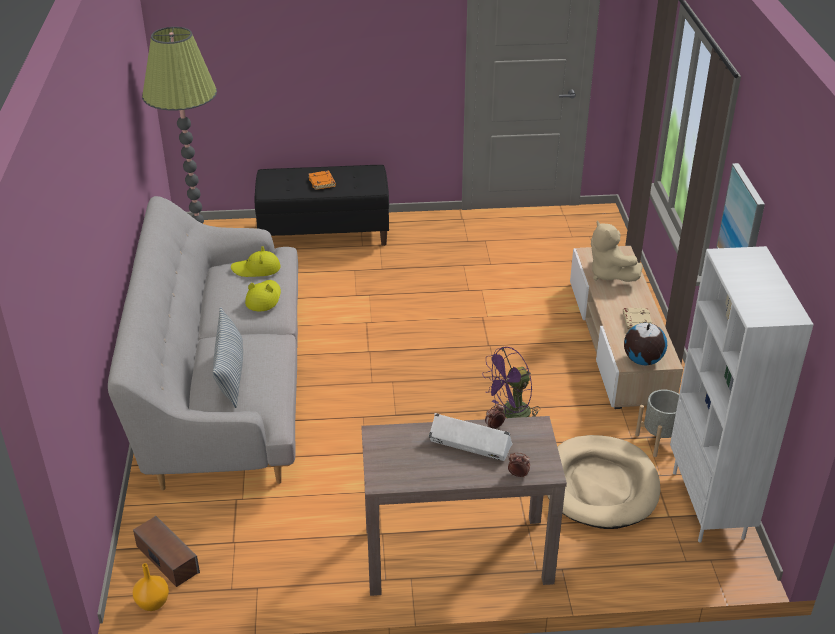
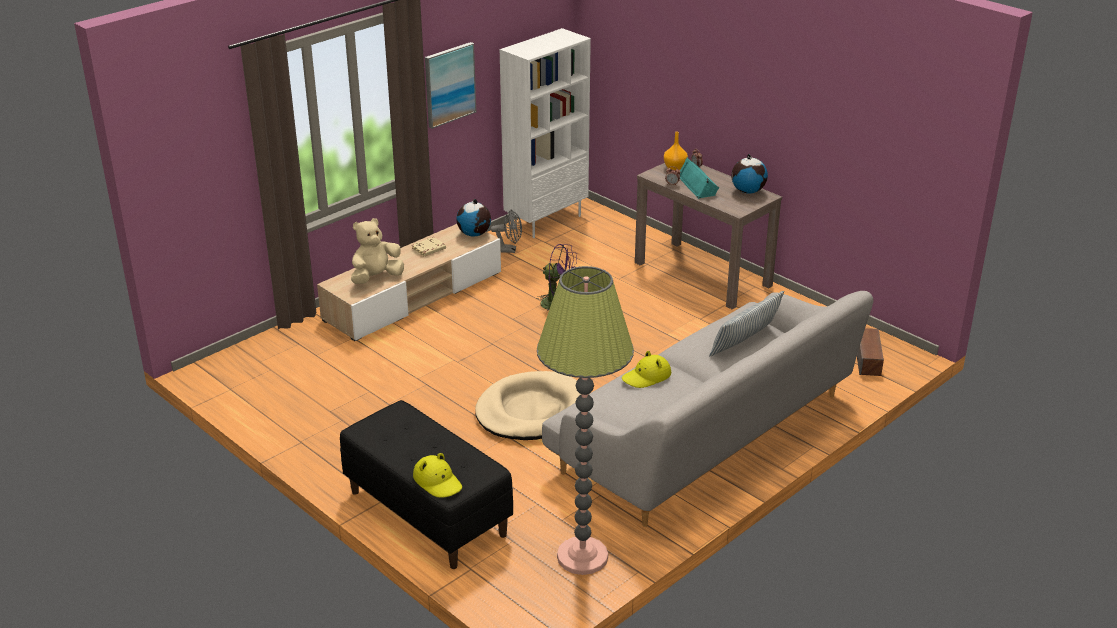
camera: 130 degrees left, 5 degrees down
(153, 603) = (897, 346): orange vase -> orange vase (675, 168)
(256, 269) = (616, 403): yellow hat -> yellow hat (438, 481)
(322, 182) = (425, 448): orange book -> none
(410, 474) = (748, 191): none -> globe
(470, 445) = (698, 185): white speaker -> turquoise speaker
(600, 486) = (579, 254): beige dog bed -> beige dog bed (532, 411)
(609, 274) = (376, 278): beige plush toy -> beige plush toy turned 150 degrees counterclockwise
(659, 440) = (509, 250): grey planter -> grey fan

